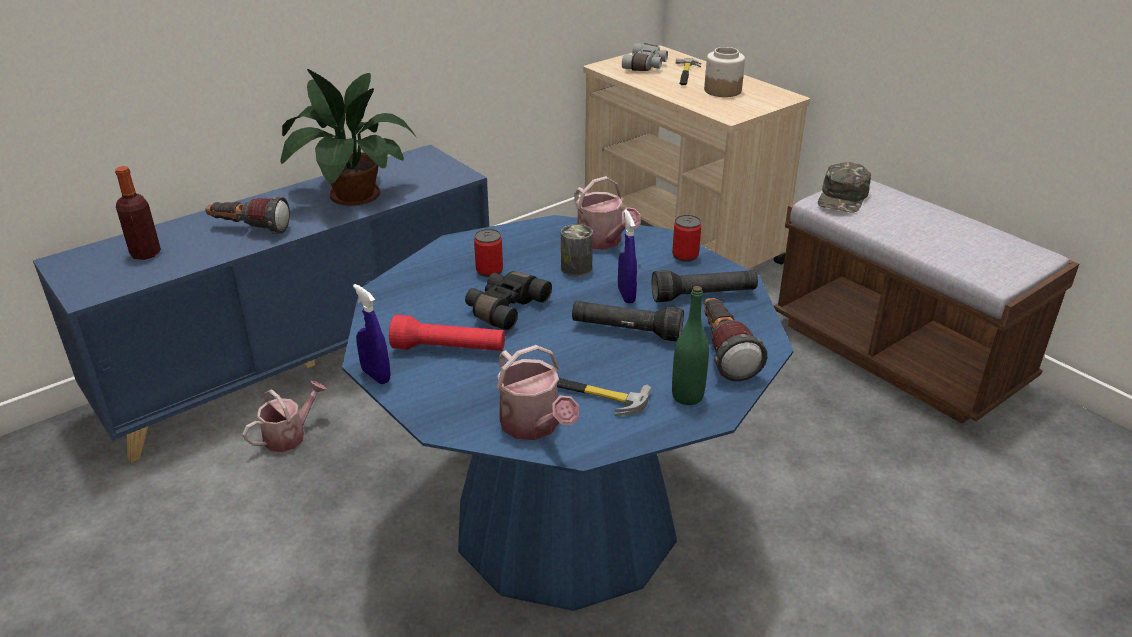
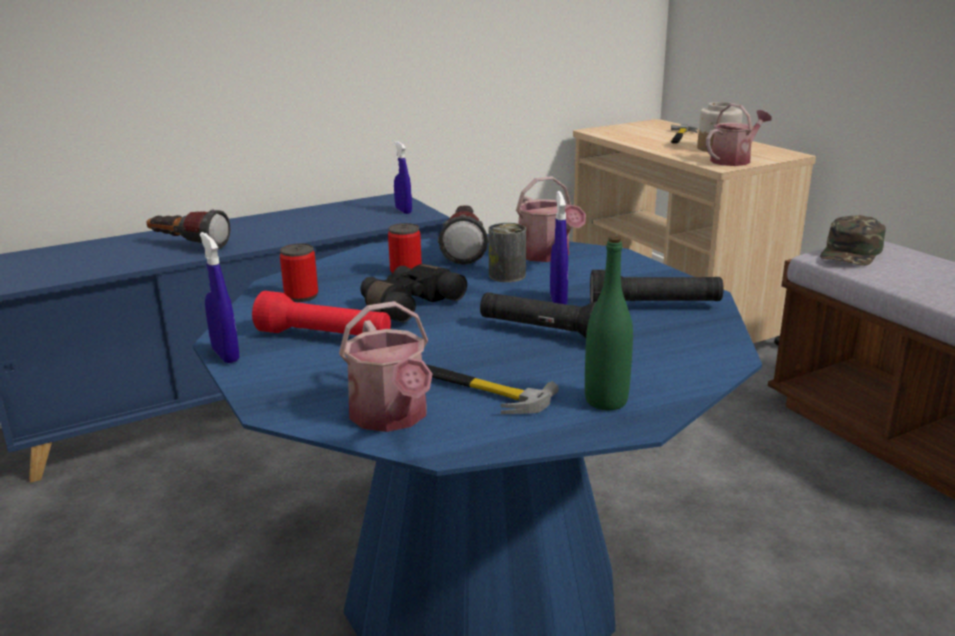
camera: 10 degrees right, 10 degrees down
(145, 253) = (75, 259): bottle -> none
(289, 435) = (201, 471): watering can -> watering can (734, 160)
(350, 195) = (303, 225): potted plant -> none
(440, 171) = (403, 211): none -> blue spray bottle
(646, 66) = (639, 131): grey binoculars -> none
(685, 255) = (641, 271): can -> can (301, 296)
(723, 352) = (667, 360): flashlight -> flashlight (464, 249)

